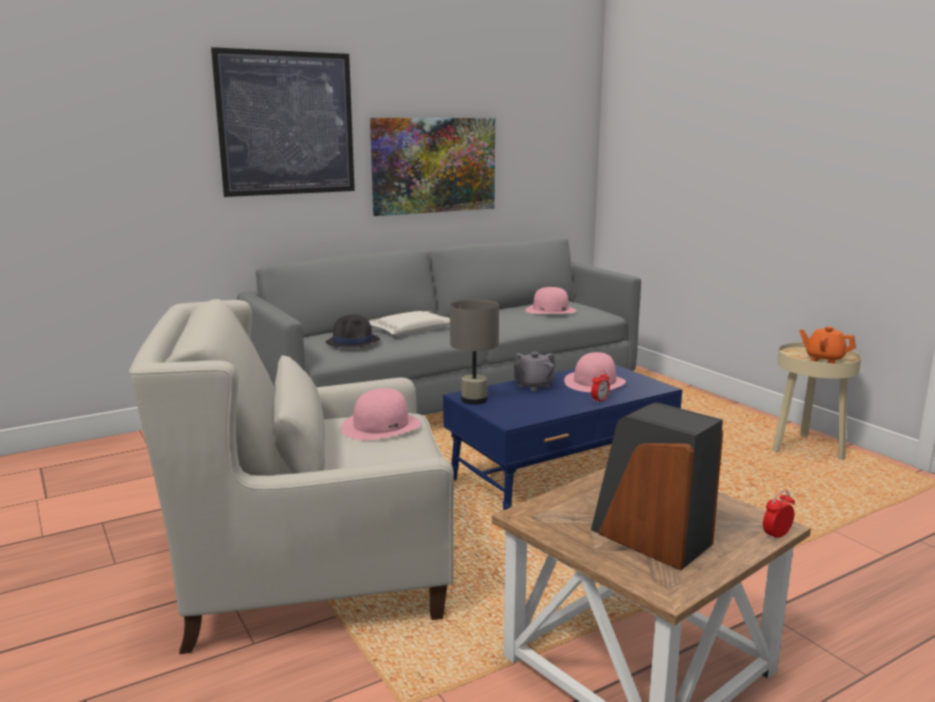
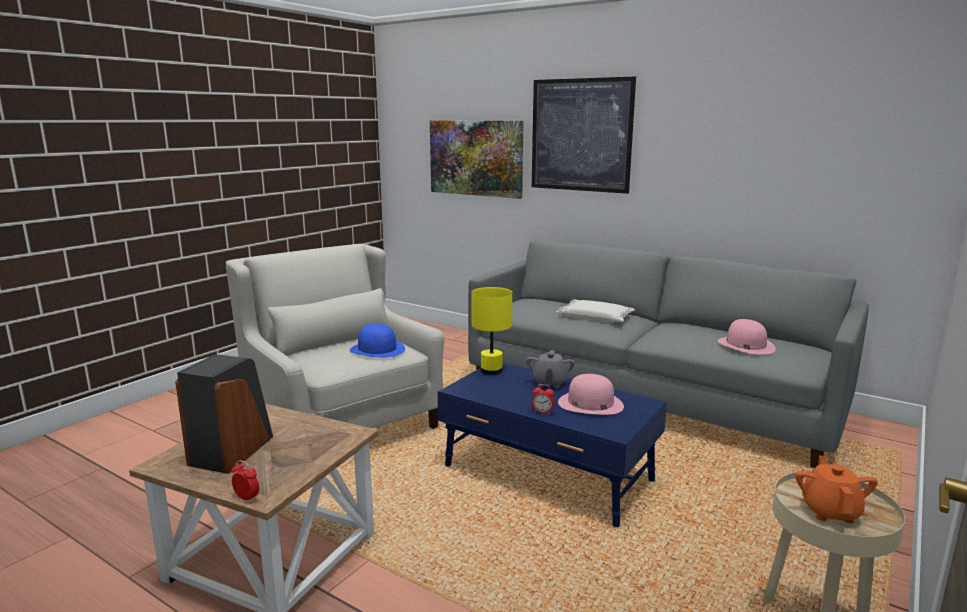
camera: 65 degrees right, 0 degrees up
(353, 341) = (535, 309): black hat -> none
(381, 426) = (377, 349): pink hat -> blue hat
(434, 165) = (712, 178): picture -> picture (475, 158)
(474, 400) = (491, 370): grey table lamp -> yellow table lamp
(533, 386) = (549, 383): grey teapot -> grey teapot turned 105 degrees counterclockwise

